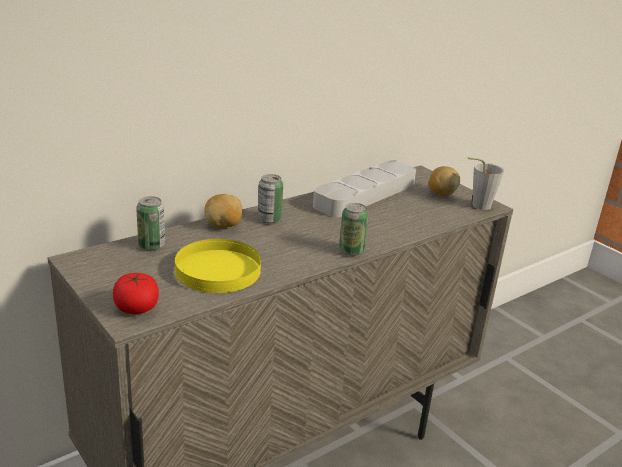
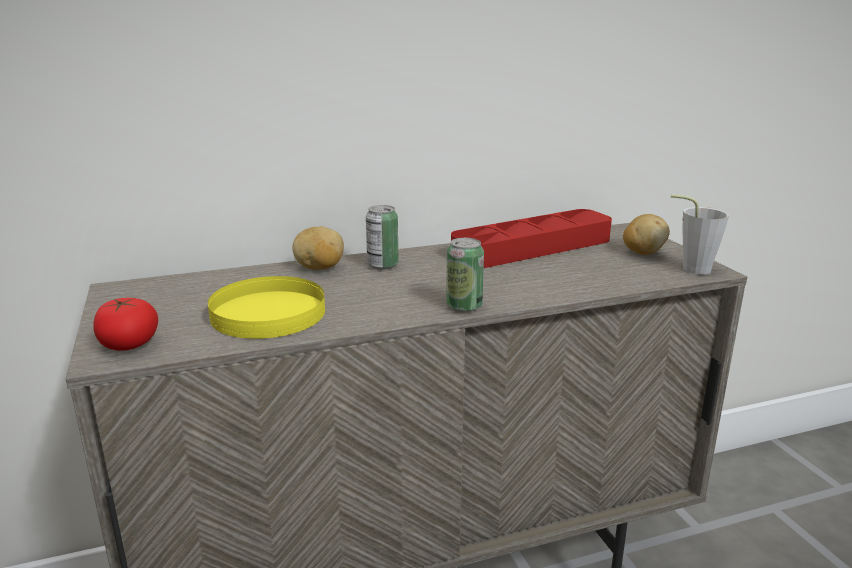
camera: 20 degrees right, 5 degrees down
(151, 246) = (214, 281): can -> none
(365, 194) = (532, 247): grey tray -> red tray

